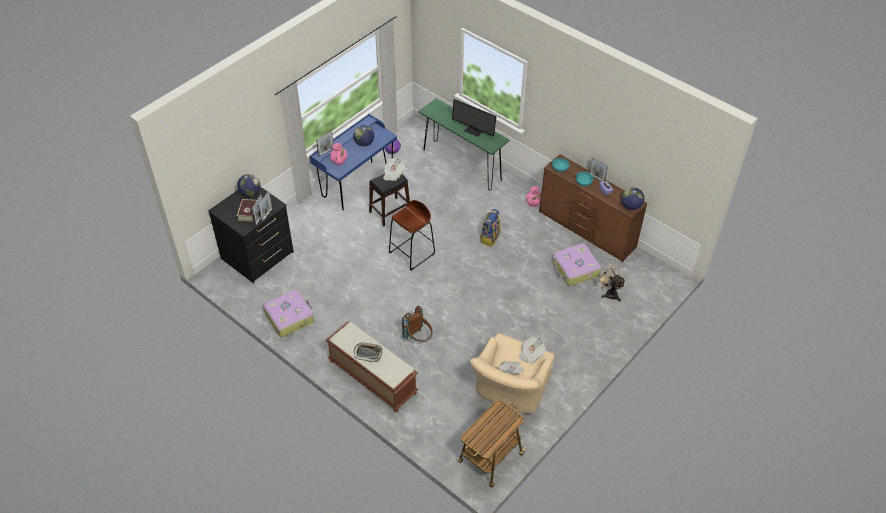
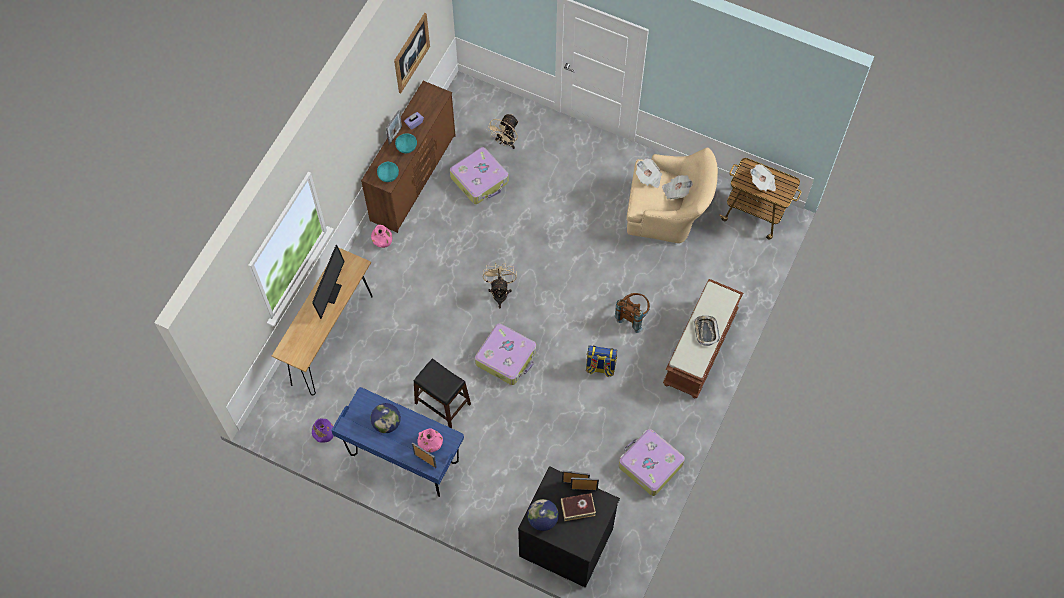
camera: 105 degrees left, 15 degrees up
(393, 174) = (428, 377): newspaper -> newspaper (762, 183)
(412, 253) = (506, 357): brown stool -> suitcase
(462, 165) = (332, 339): green console table -> brown console table
(468, 260) = (500, 292): none -> beige fan
(489, 237) = (455, 278): backpack -> backpack (600, 367)
(631, 206) = (433, 95): globe -> none
(649, 163) = (411, 53): none -> picture

